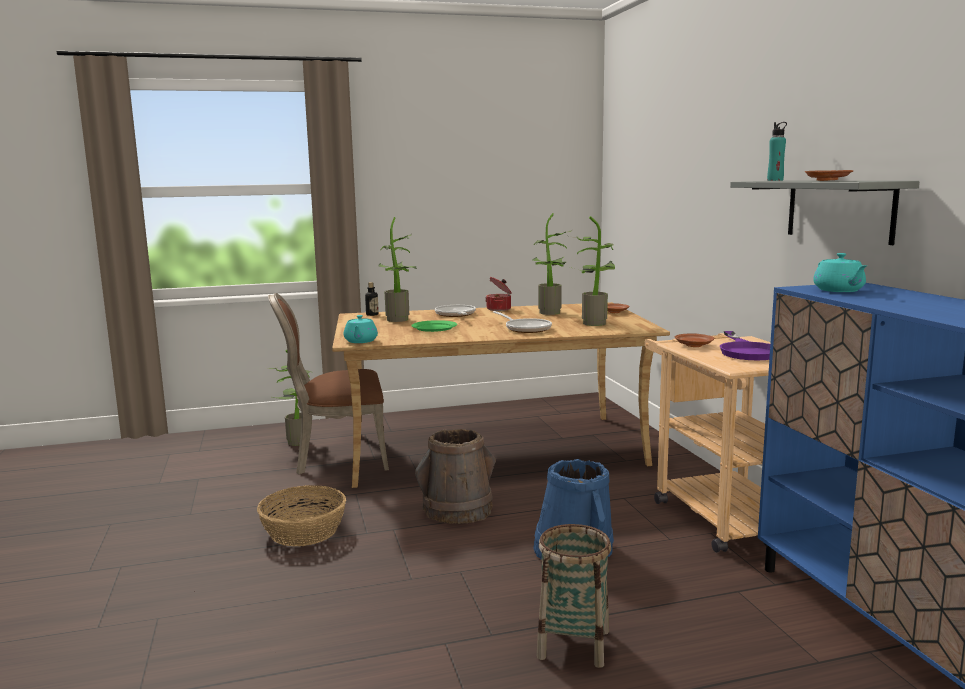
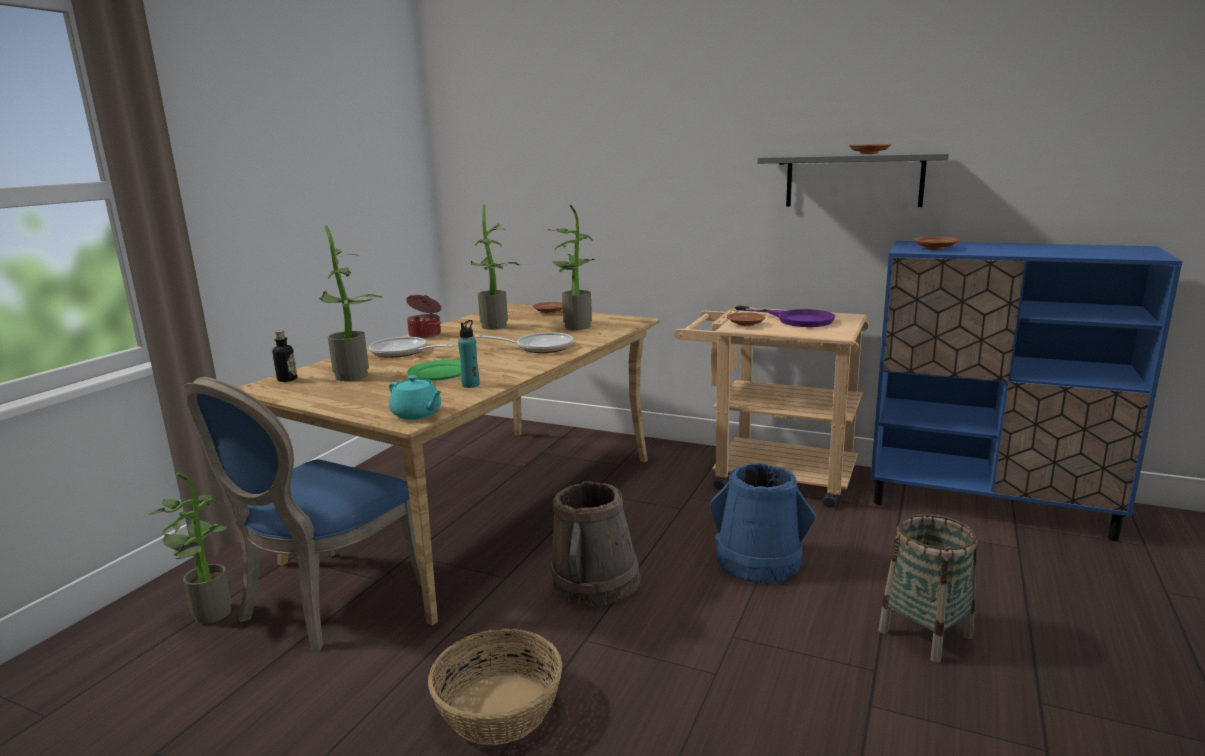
camera: 50 degrees left, 5 degrees up
(337, 457) = (325, 602): brown chair -> blue chair
(775, 180) = (788, 155): turquoise bottle -> turquoise bottle (471, 385)
(839, 290) = (934, 248): turquoise teapot -> brown plate

